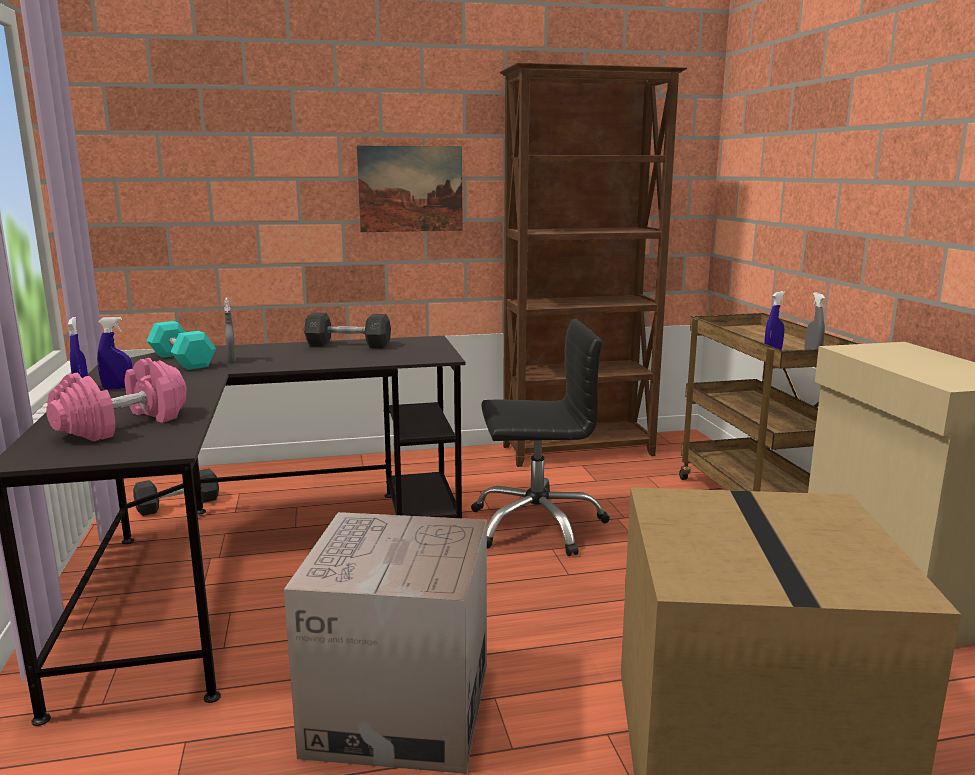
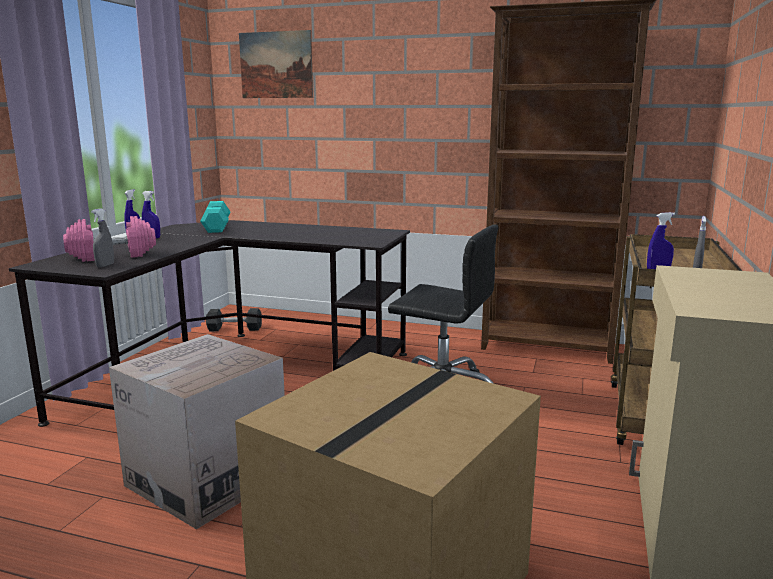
camera: 30 degrees right, 0 degrees up
(232, 360) = (242, 230): grey spray bottle -> grey spray bottle (105, 265)
(348, 345) = (330, 229): grey dumbbell -> none
(410, 189) = (424, 114): picture -> picture (276, 65)

